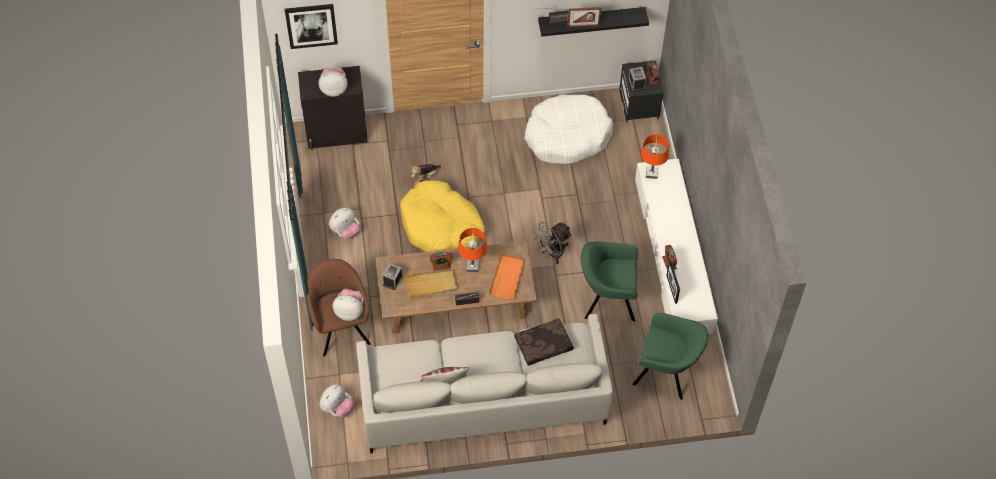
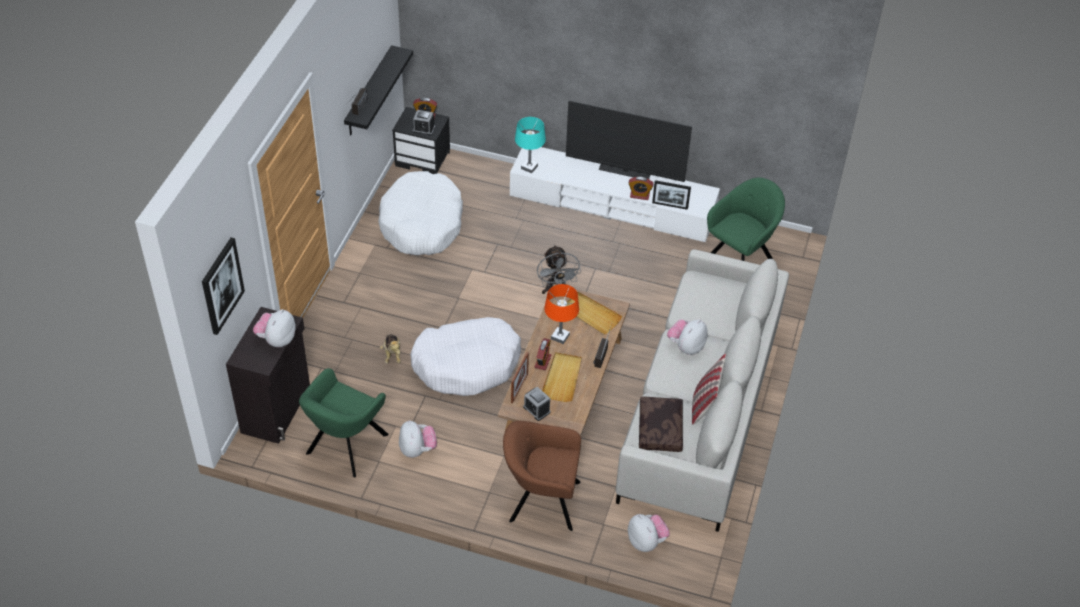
camera: 65 degrees left, 10 degrees down
(350, 311) = (561, 457): plush toy -> plush toy (686, 347)
(441, 227) = (467, 364): yellow dog bed -> white dog bed
(507, 278) = (590, 315): orange tray -> beige tray
(543, 346) = (699, 309): brown pillow -> brown pillow (661, 429)
(583, 25) = (381, 93): picture frame -> picture frame (519, 388)
(607, 299) = (634, 270): green armchair -> green armchair (345, 446)
(651, 174) = (529, 167): orange table lamp -> turquoise table lamp
(690, 241) = (624, 172): none -> television

